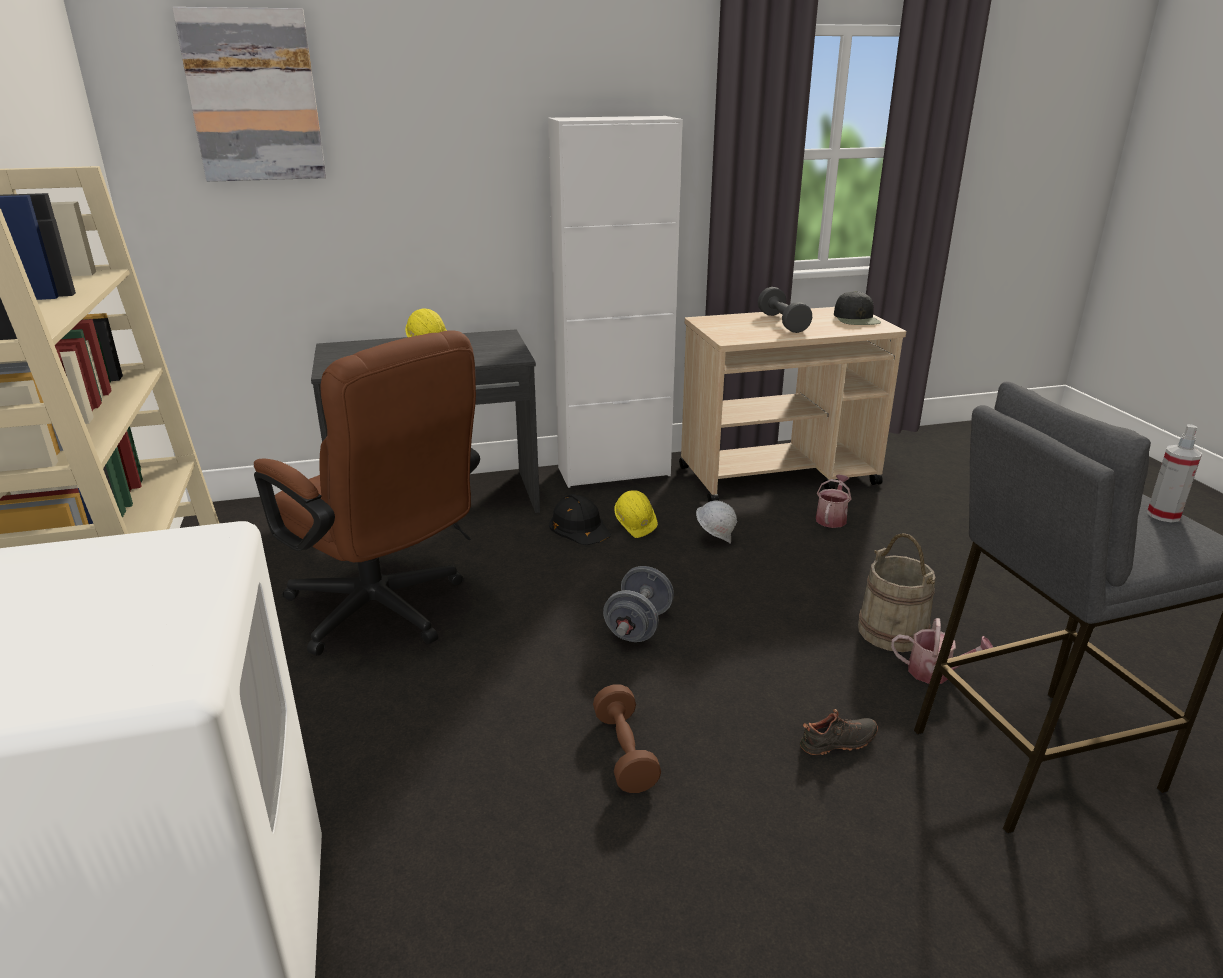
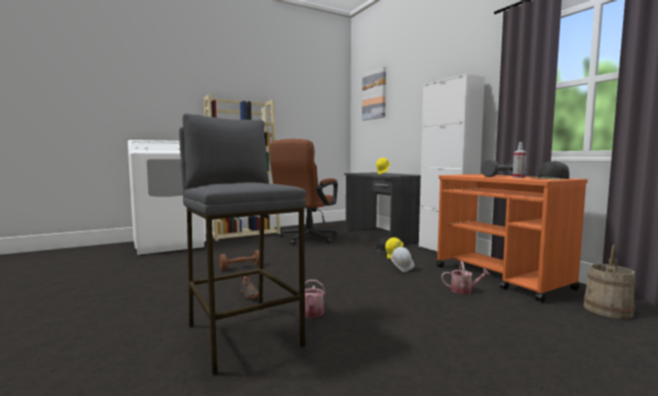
camera: 75 degrees right, 20 degrees down
(638, 626) = (317, 263): grey dumbbell -> none
(779, 476) = (501, 277): beige cart -> orange cart
(893, 631) = (346, 305): beige bucket -> beige bucket (608, 310)
(1163, 515) = (248, 184): spray bottle -> spray bottle (518, 177)

